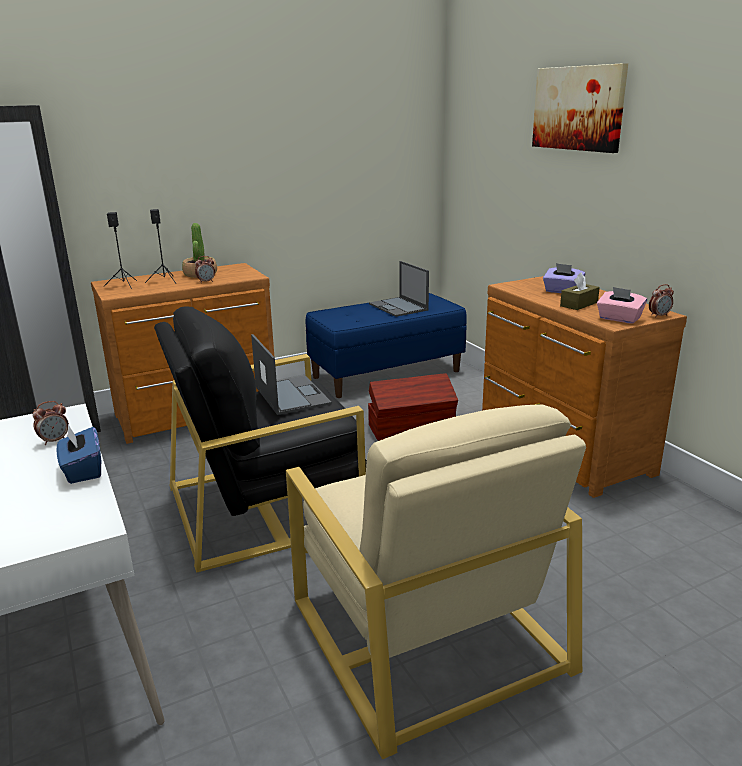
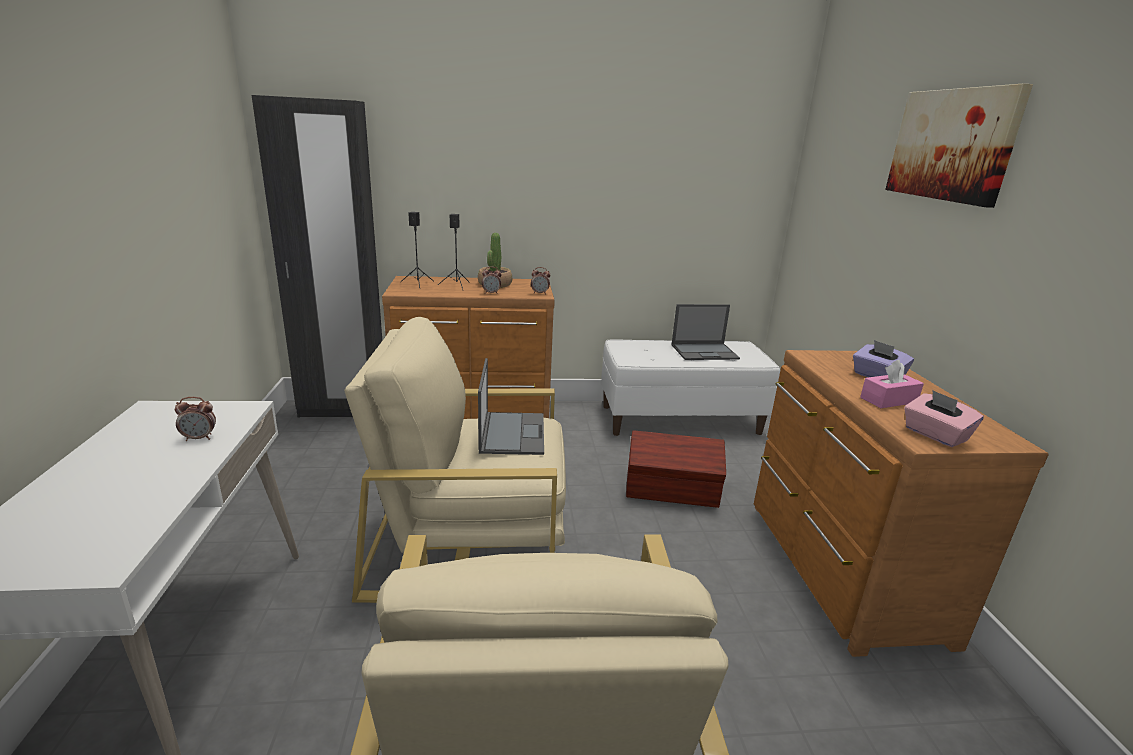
camera: 20 degrees right, 0 degrees up
(82, 470) = (179, 483): blue tissue box -> none
(266, 504) = (468, 541): black armchair -> beige armchair
(387, 374) = (680, 419): blue bench -> white bench
(399, 307) = (705, 352): laptop -> laptop turned 90 degrees counterclockwise
(579, 304) = (888, 400): brown tissue box -> pink tissue box
(659, 316) = (1001, 443): alarm clock -> alarm clock (540, 293)

